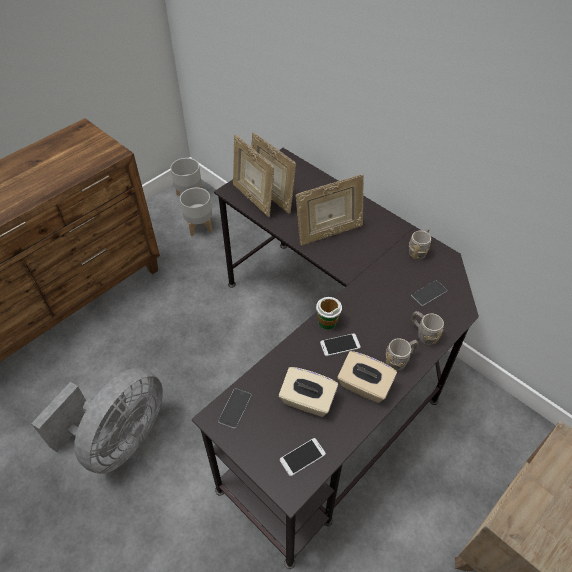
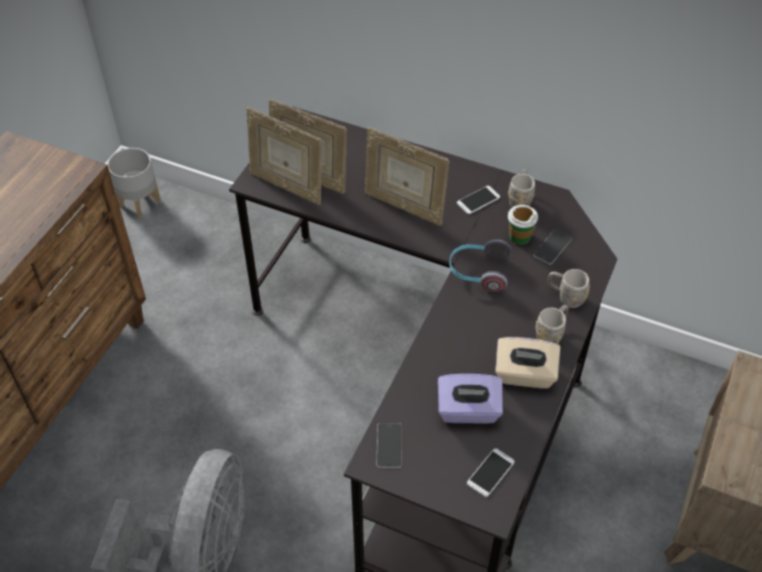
camera: 20 degrees left, 0 degrees up
(200, 227) = (175, 243): grey planter -> none
(307, 401) = (468, 411): beige tissue box -> purple tissue box
(327, 322) = (450, 315): cup -> cup (519, 236)
(329, 233) = (404, 206): picture frame -> picture frame turned 75 degrees clockwise
(340, 345) = (477, 337): phone -> phone (478, 200)
(363, 296) = (478, 272): none -> headphones

